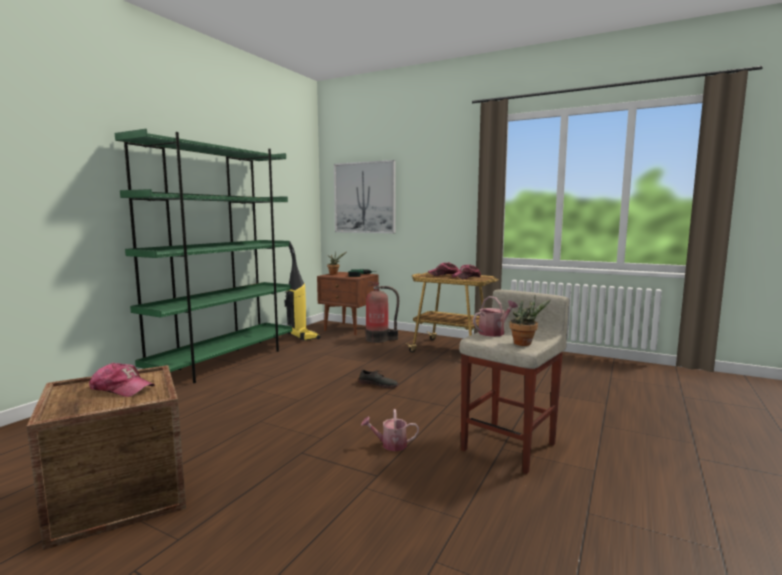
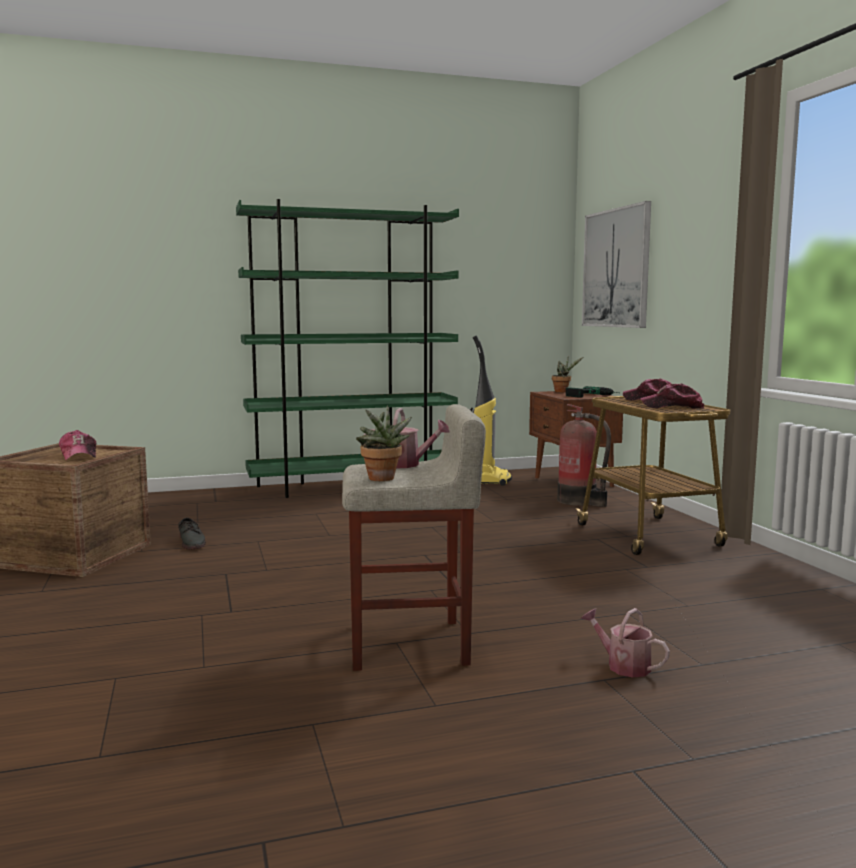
camera: 45 degrees right, 0 degrees up
(378, 384) = (442, 544): grey shoe -> grey shoe (192, 542)
(390, 445) = (303, 596): watering can -> watering can (623, 665)

